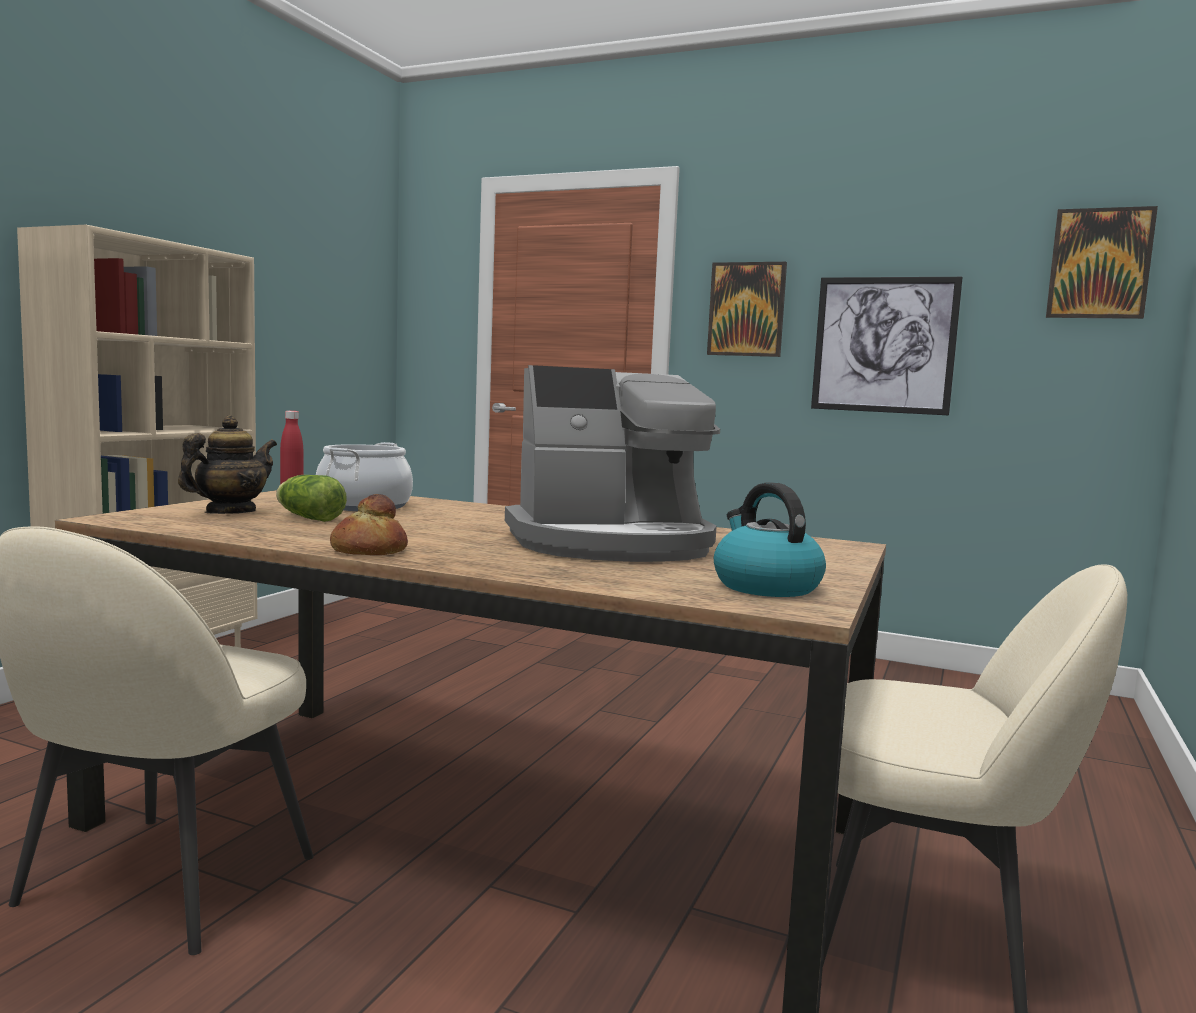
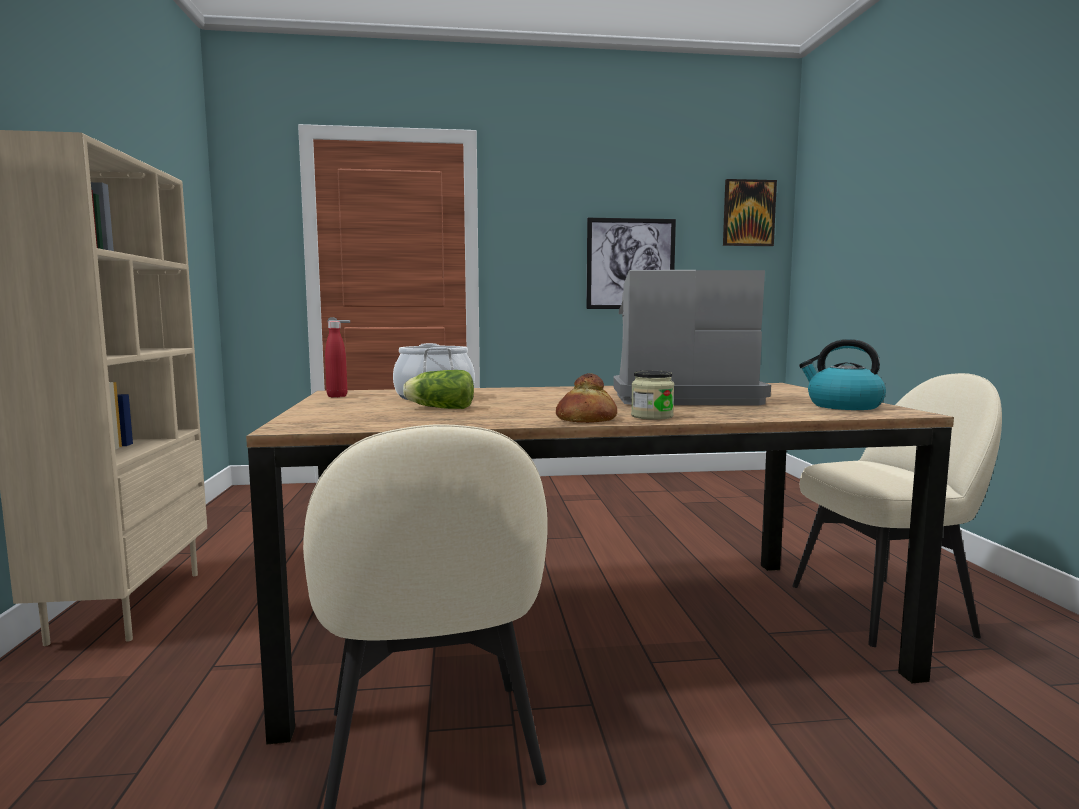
camera: 30 degrees left, 0 degrees up
(230, 512) = (364, 412): teapot -> none
(452, 558) = (652, 416): none -> jar
(612, 544) = (681, 398): coffee machine -> coffee machine turned 135 degrees counterclockwise
(746, 309) = (536, 239): picture -> none

